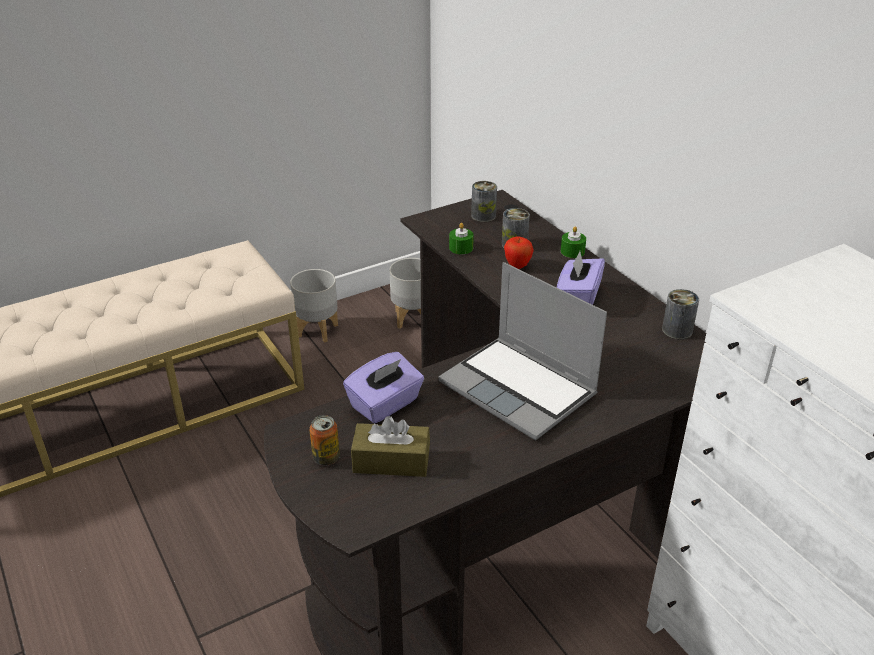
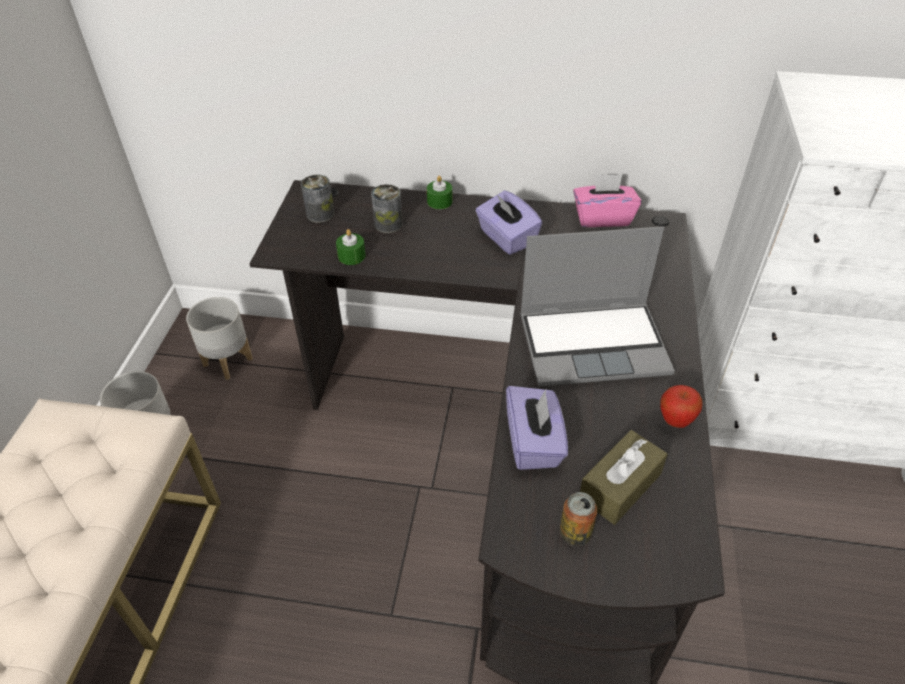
camera: 50 degrees left, 10 degrees up
(517, 266) = (421, 241): apple -> apple (675, 421)
(677, 330) = (602, 218): can -> pink tissue box

